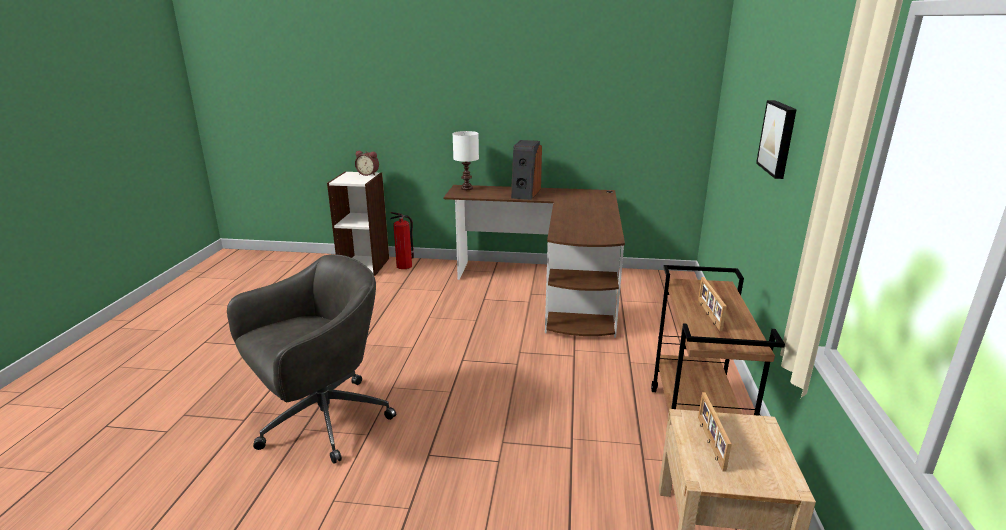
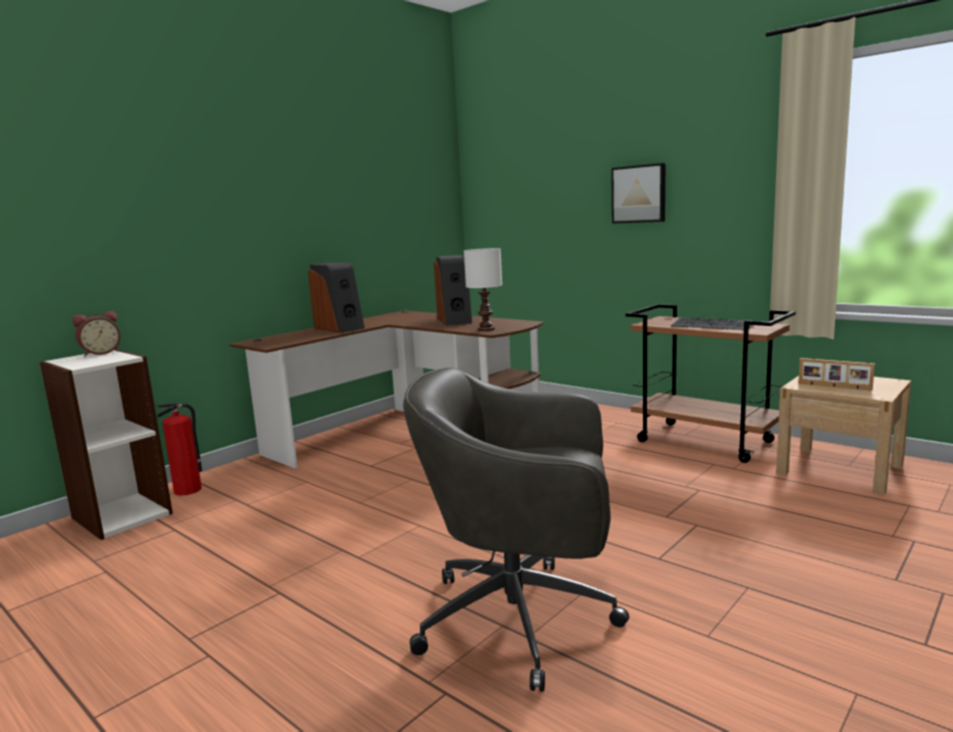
camera: 55 degrees left, 10 degrees down
(321, 421) = (523, 619): grey office chair -> grey office chair turned 75 degrees counterclockwise
(467, 188) = (263, 340): white table lamp -> white table lamp (485, 329)
(591, 215) = (455, 320): none -> speaker
(708, 314) = (712, 325): picture frame -> keyboard

